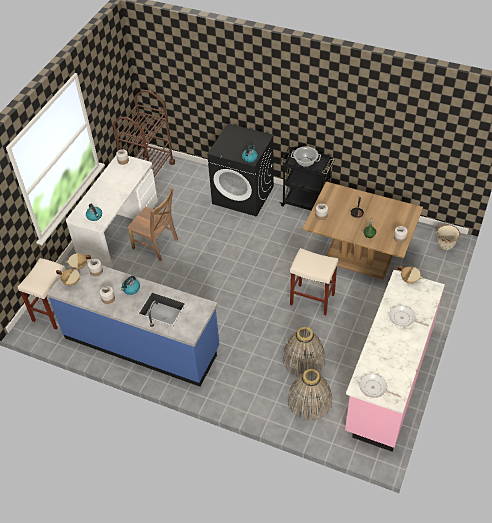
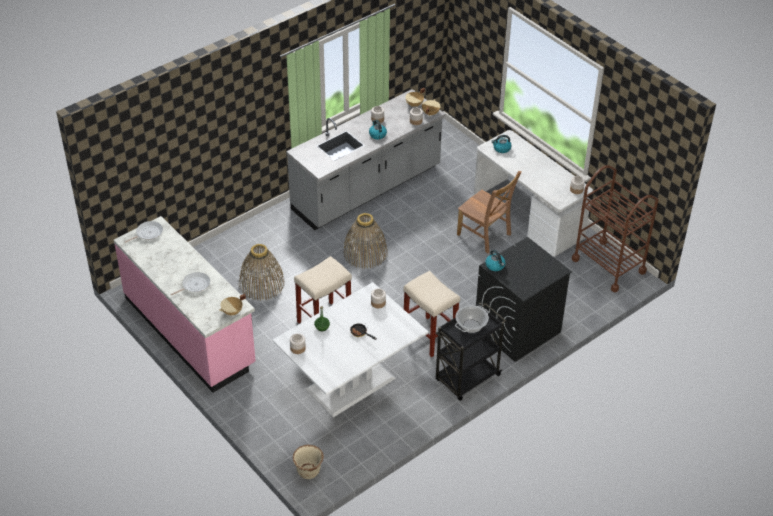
camera: 115 degrees right, 5 degrees down
(54, 310) = (448, 148): beige stool -> beige stool (430, 336)
(142, 342) = (367, 189): blue counter -> grey counter
(156, 245) = (485, 236): brown chair -> brown chair turned 105 degrees counterclockwise
(309, 401) = (217, 269): basket -> basket (365, 253)
(358, 257) = (351, 384): brown dining table -> white dining table

